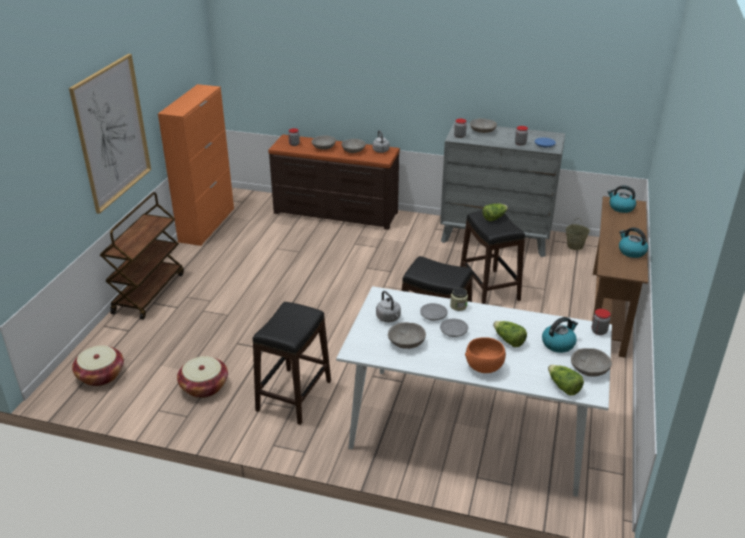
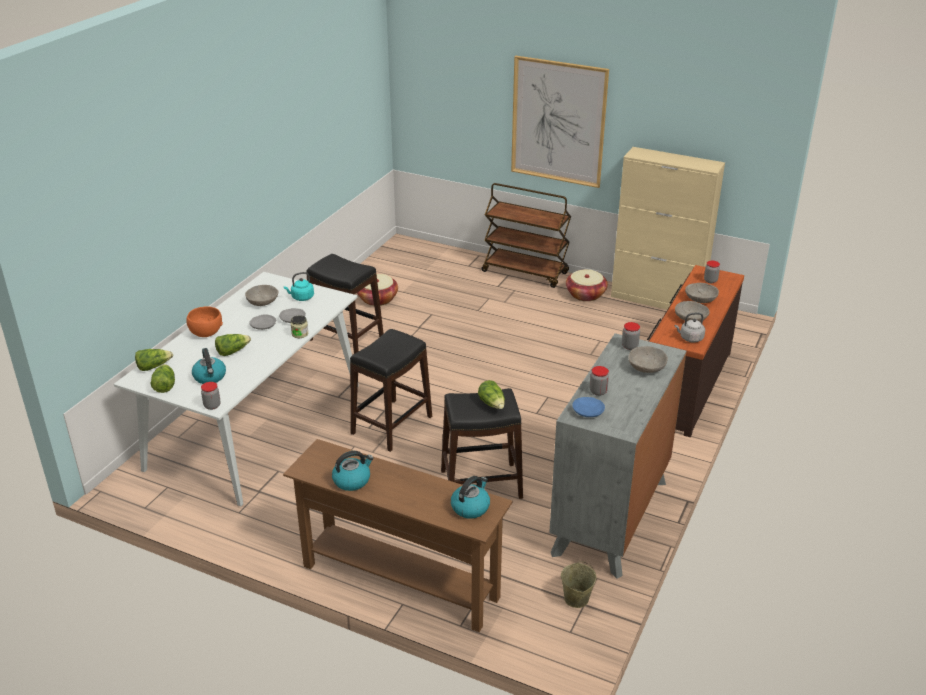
camera: 100 degrees right, 0 degrees up
(101, 375) = (411, 257): basket -> basket (585, 294)
(207, 224) = (657, 300): orange cabinet -> beige cabinet
(389, 318) = (301, 297): grey kettle -> turquoise kettle
(589, 369) = (164, 385): grey bowl -> lettuce

